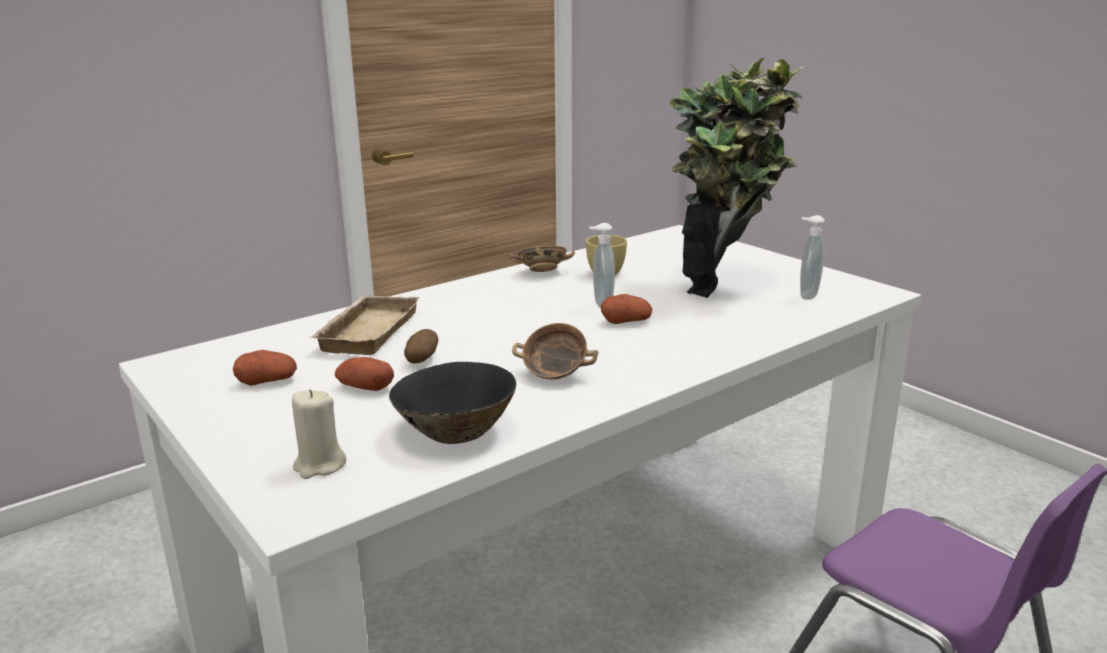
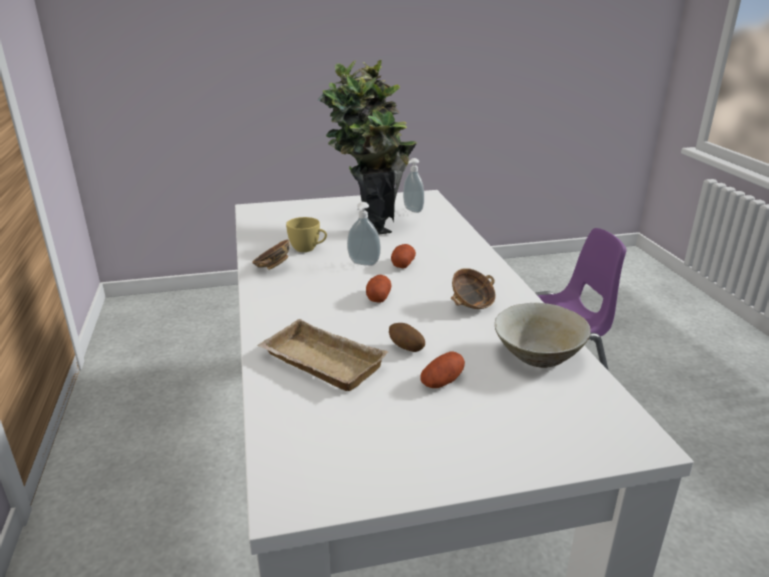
camera: 65 degrees left, 5 degrees up
(267, 381) = (392, 431): potato -> potato (378, 297)
(319, 465) = (570, 421): beige candle -> none
(455, 430) = (537, 356): black bowl -> beige bowl

